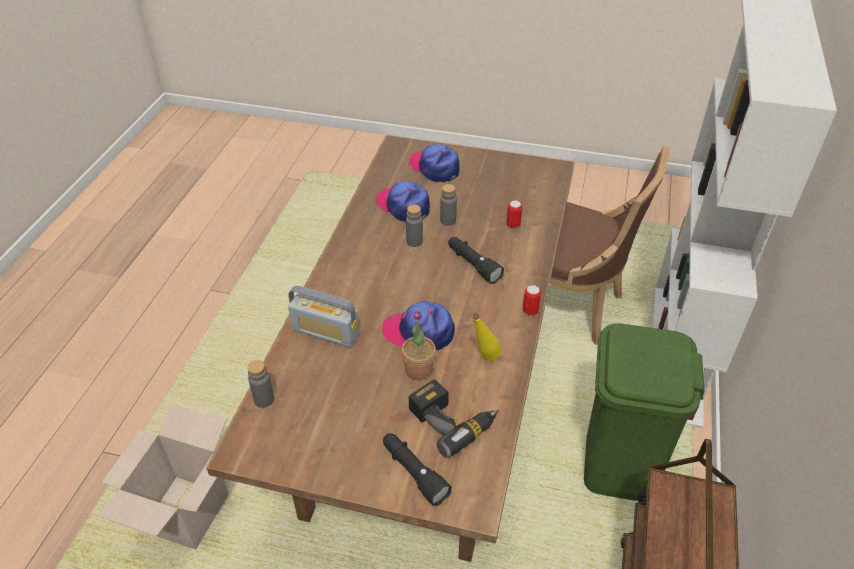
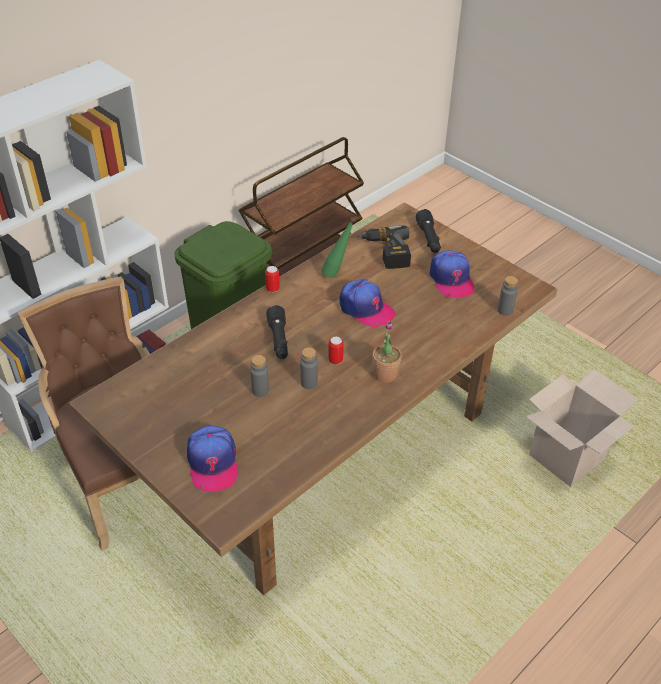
camera: 150 degrees left, 0 degrees up
(326, 332) = (437, 337): radio -> none
(403, 206) = (287, 427): cap -> cap (451, 279)
(419, 370) = (385, 285): potted plant -> potted plant (385, 374)
(483, 361) = (337, 273): yellow bottle -> green bottle
(513, 225) = (208, 360): can -> can (335, 360)

